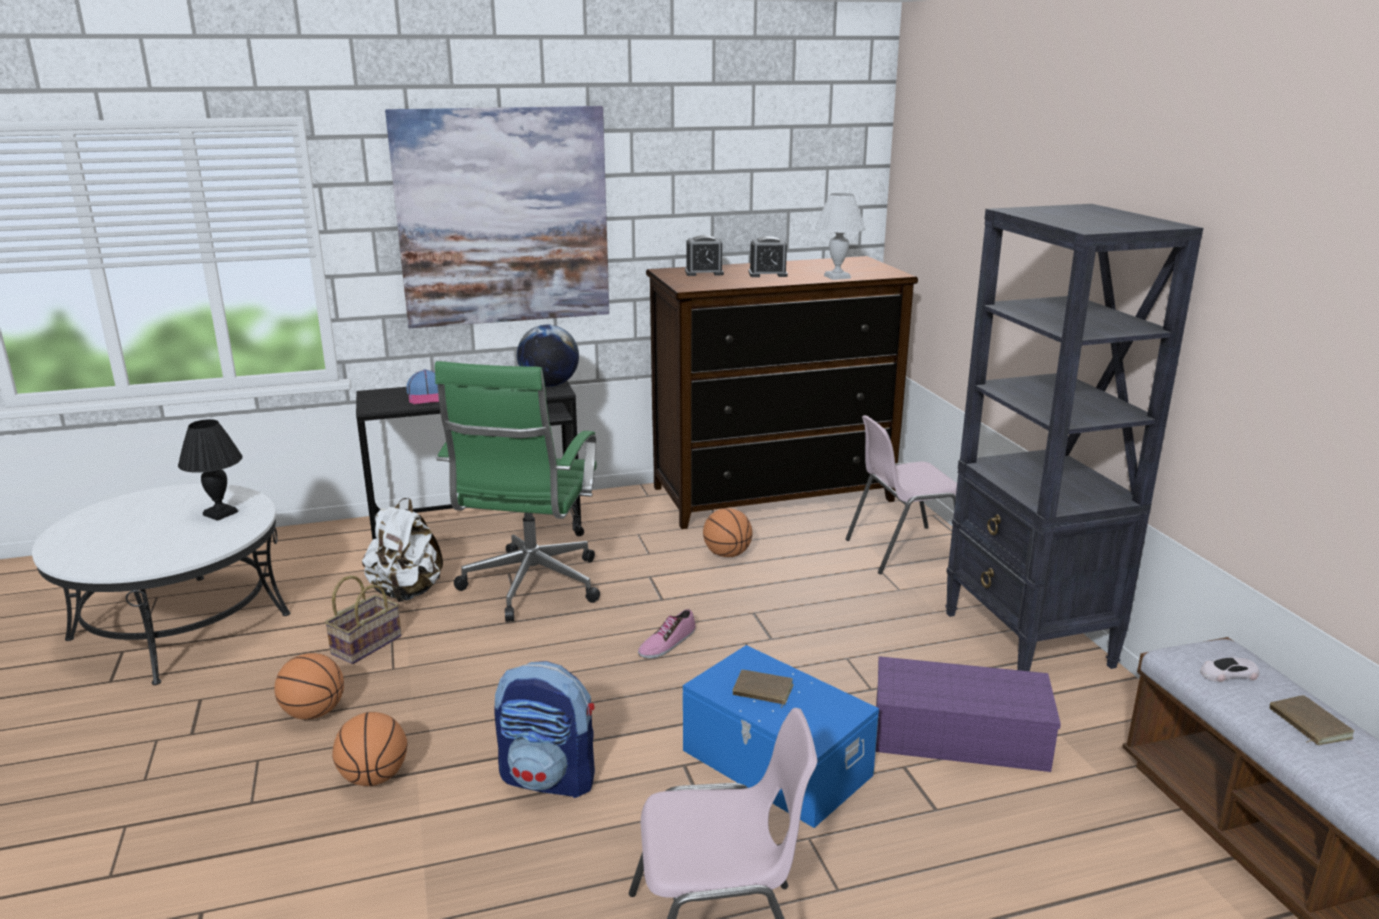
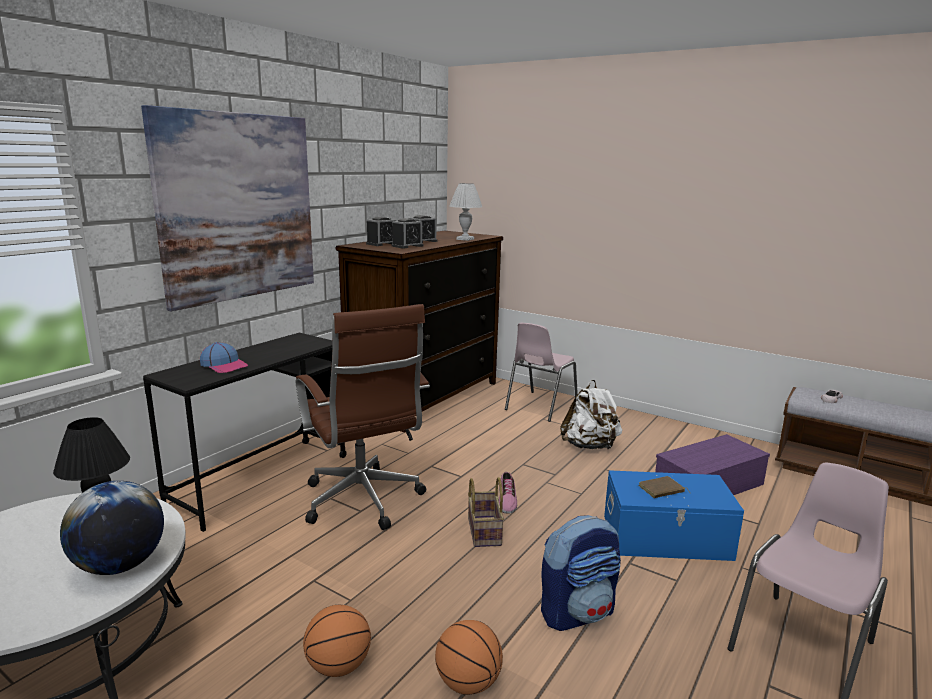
camera: 40 degrees left, 5 degrees down
(367, 644) = (297, 593): basket -> basket (483, 531)
(407, 592) = (269, 542): white backpack -> white backpack (590, 446)
(530, 588) = (364, 502): green office chair -> brown office chair
(549, 385) = (308, 340): globe -> globe (120, 565)
(722, 280) = (407, 246): none -> alarm clock
(727, 554) = (456, 438): basketball -> none
(1028, 640) = (659, 430): black bookcase -> none
(1307, 724) = (884, 408): brown book -> none

